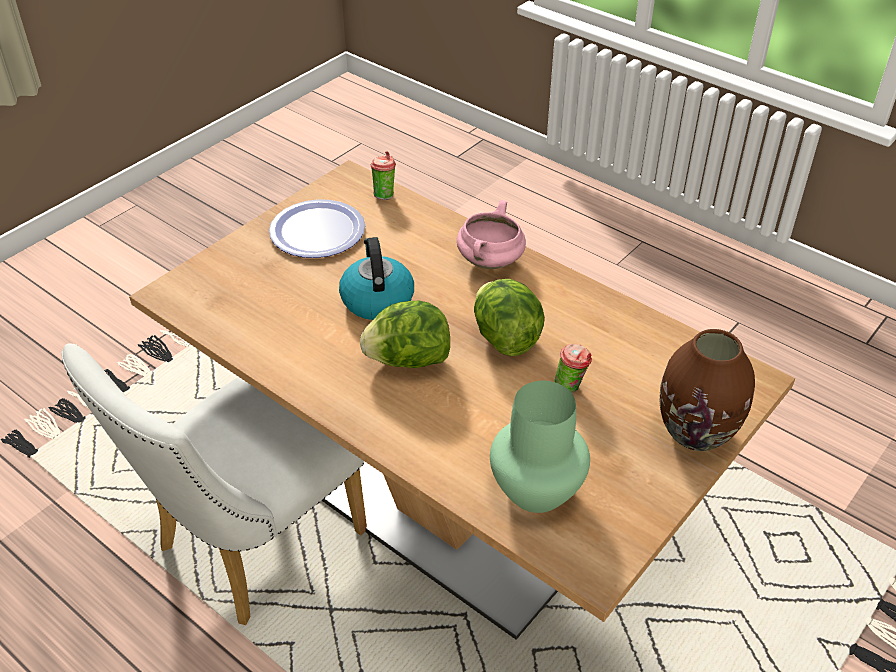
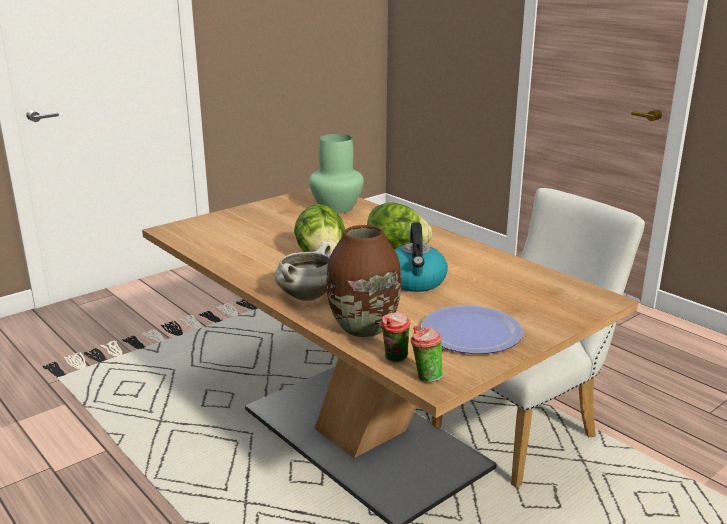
camera: 170 degrees left, 20 degrees down
(490, 262) = (307, 296): pink cooking pot -> white cooking pot
(571, 387) = (290, 235): cup -> cup (425, 378)
(696, 432) = (229, 217): brown vase -> brown vase (363, 328)

